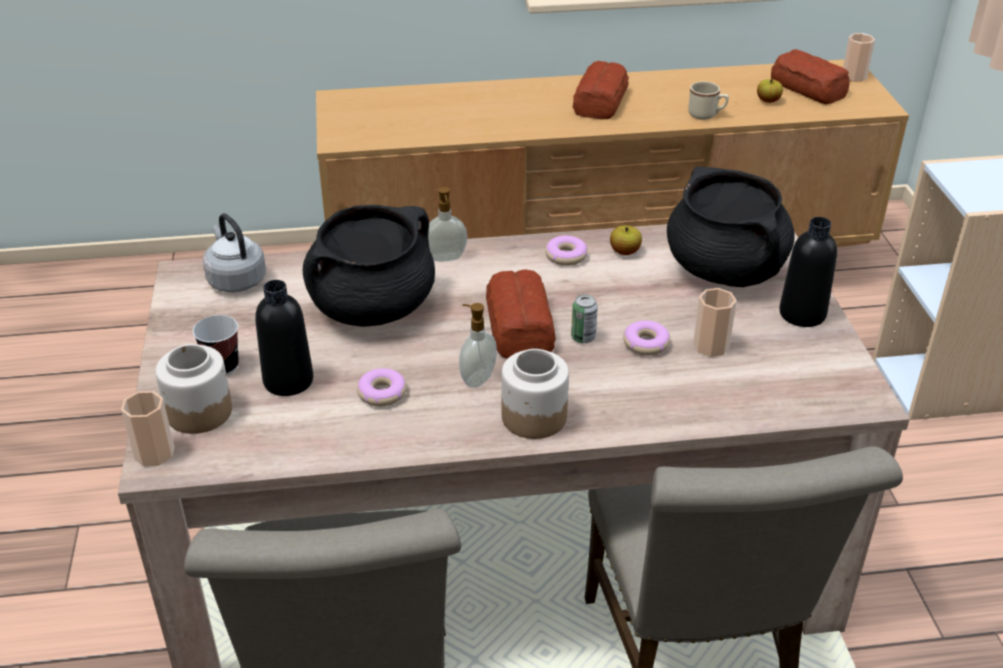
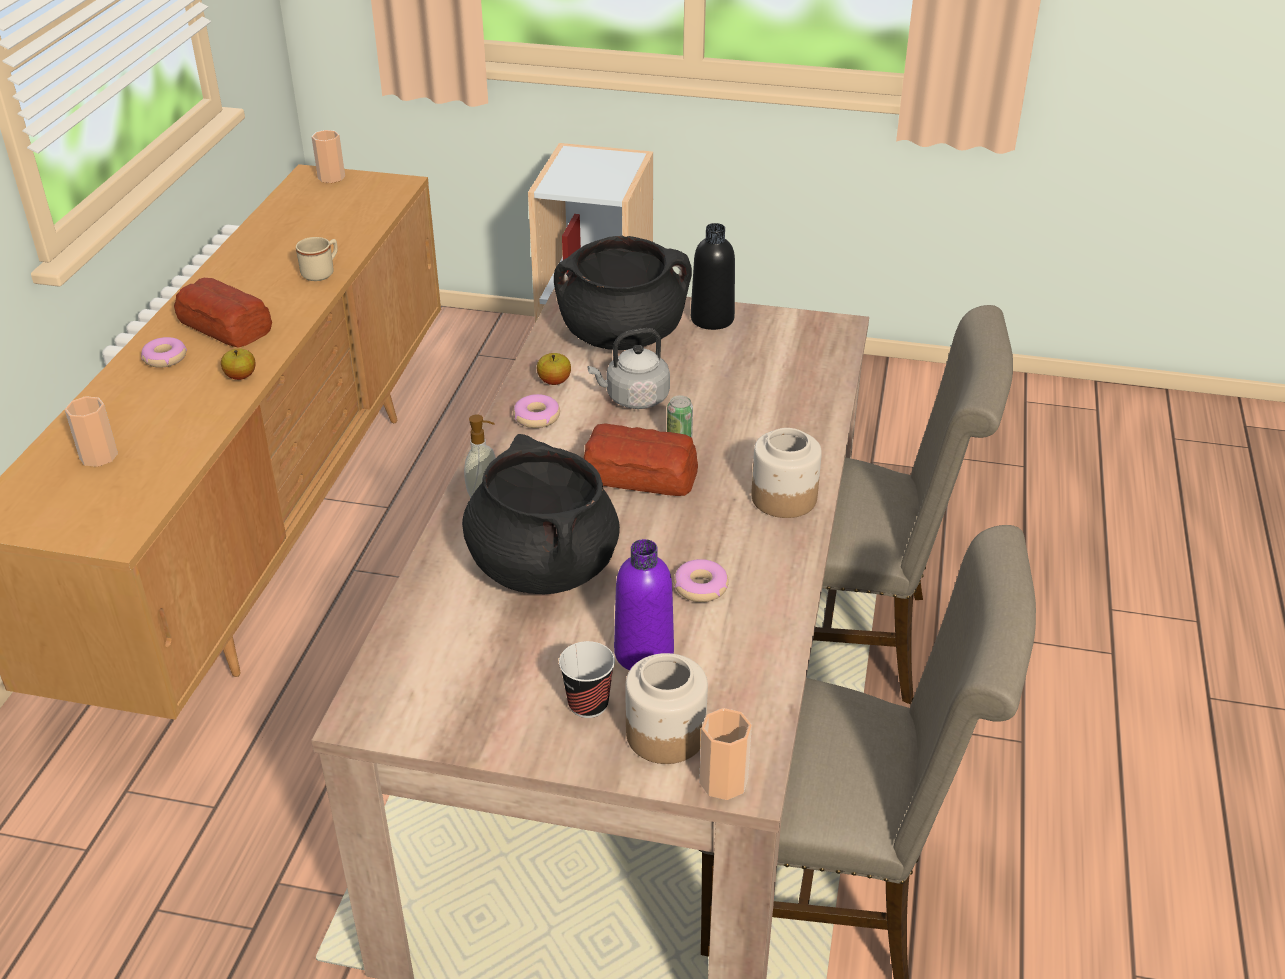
camera: 70 degrees left, 0 degrees up
(235, 279) = (410, 669): grey kettle -> grey kettle (634, 398)
(288, 381) = (644, 653): black bottle -> purple bottle
(477, 378) = (708, 519): soap dispenser -> none
(645, 344) = (708, 409): donut -> donut (165, 358)
(711, 346) = (731, 376): cup -> cup (99, 456)
(768, 101) = (330, 232): apple -> apple (241, 376)
(808, 88) = (328, 205): bread -> none

